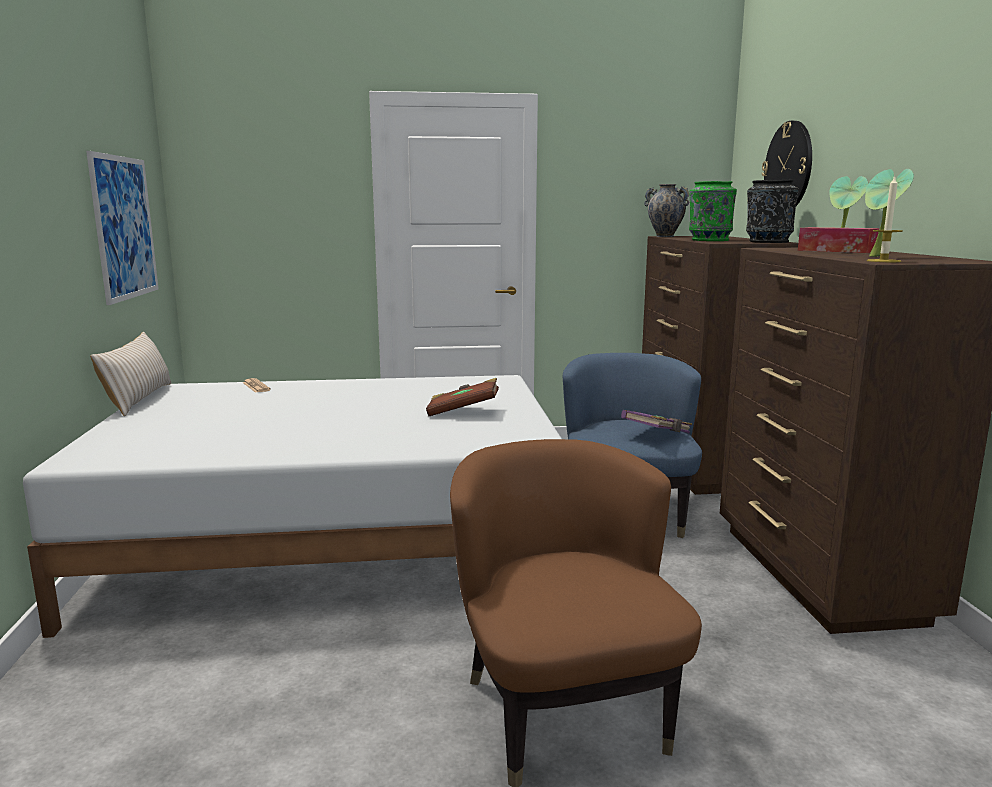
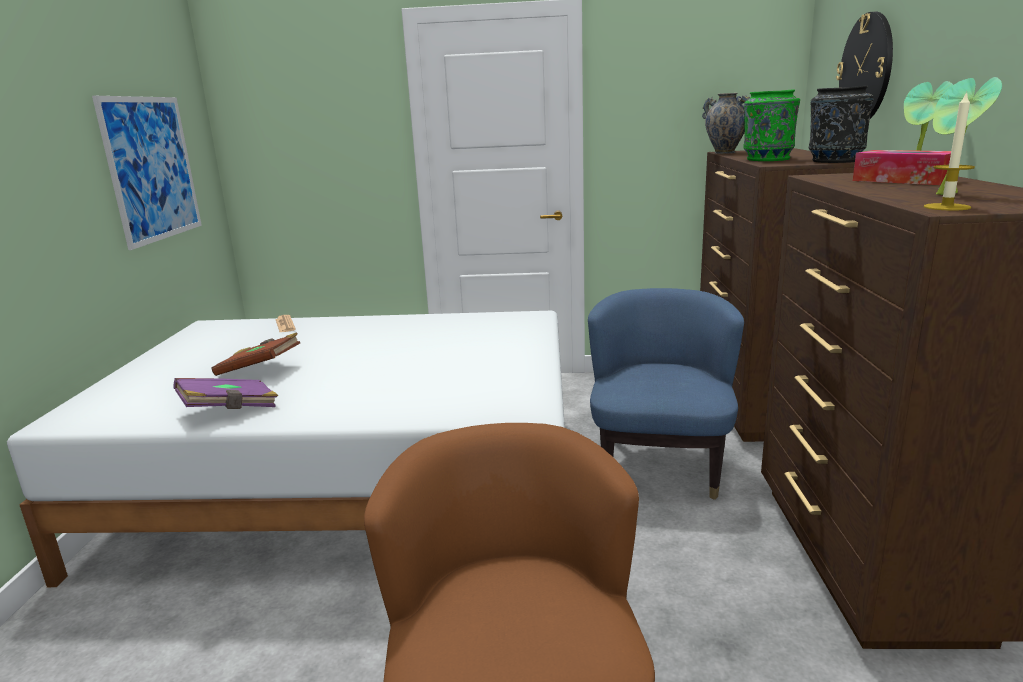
camera: 10 degrees right, 5 degrees up
(139, 399) = (170, 340): beige pillow -> none
(463, 412) = (470, 362): brown book -> brown book (260, 369)
(657, 435) = (689, 387): purple book -> purple book (229, 410)

